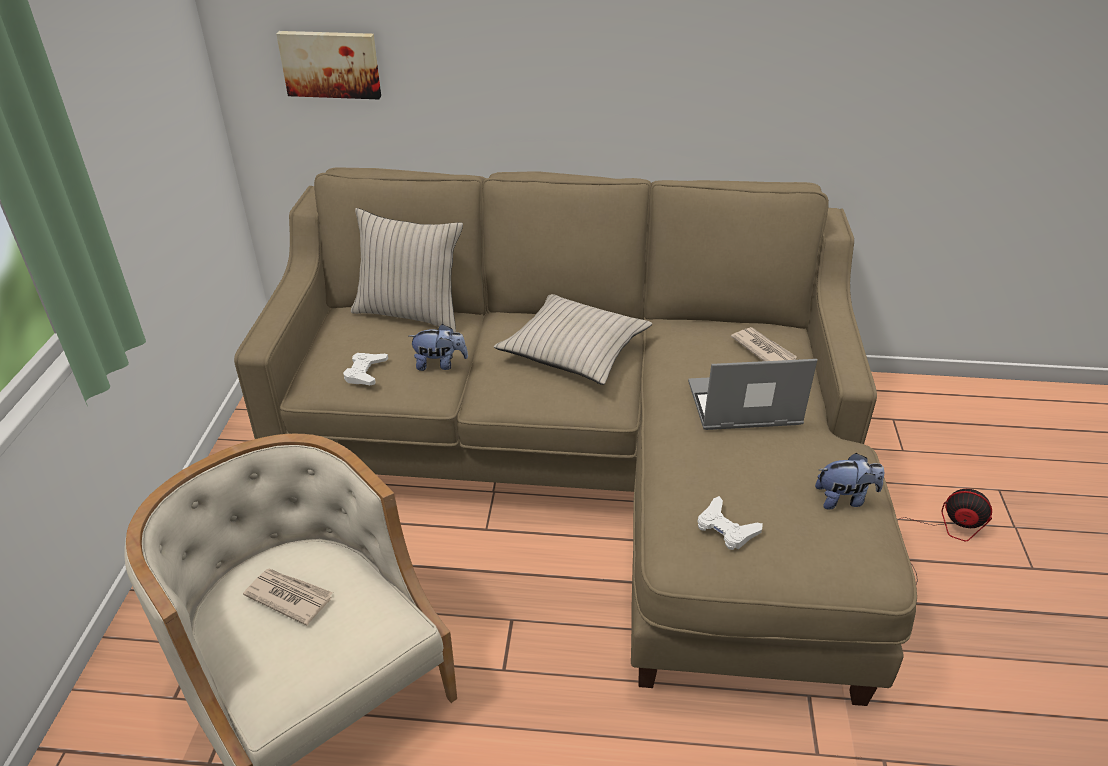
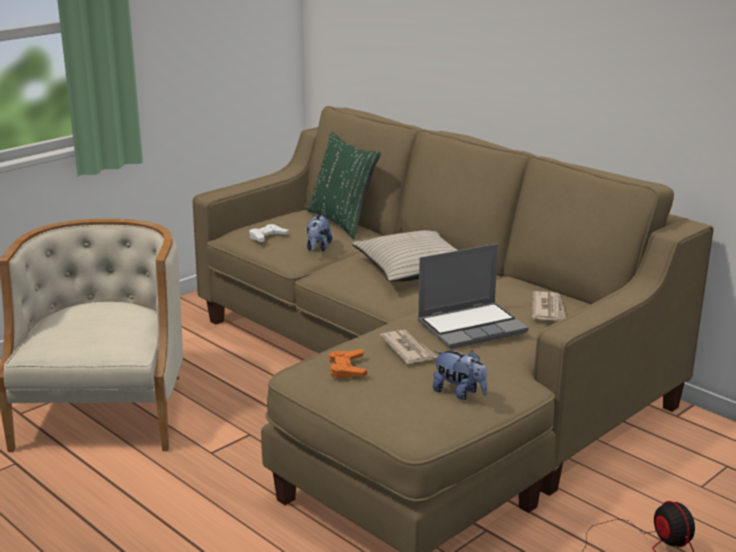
camera: 40 degrees right, 15 degrees down
(289, 596) = (99, 319): newspaper -> newspaper (408, 349)
(331, 64) = (365, 32): picture -> none
(410, 313) = (342, 222): beige pillow -> green pillow
(440, 364) = (318, 248): plush toy -> plush toy turned 60 degrees clockwise
(726, 528) = (347, 368): white game controller -> orange game controller
(742, 406) = (472, 327): laptop -> laptop turned 120 degrees clockwise

